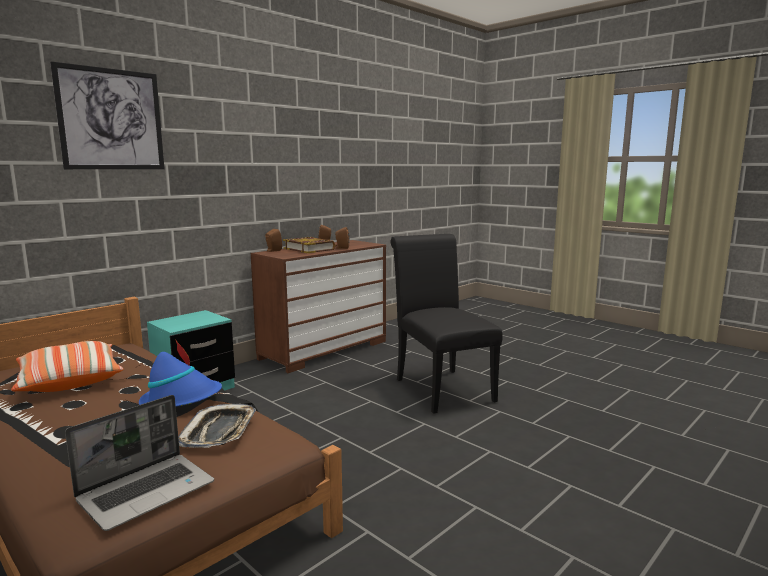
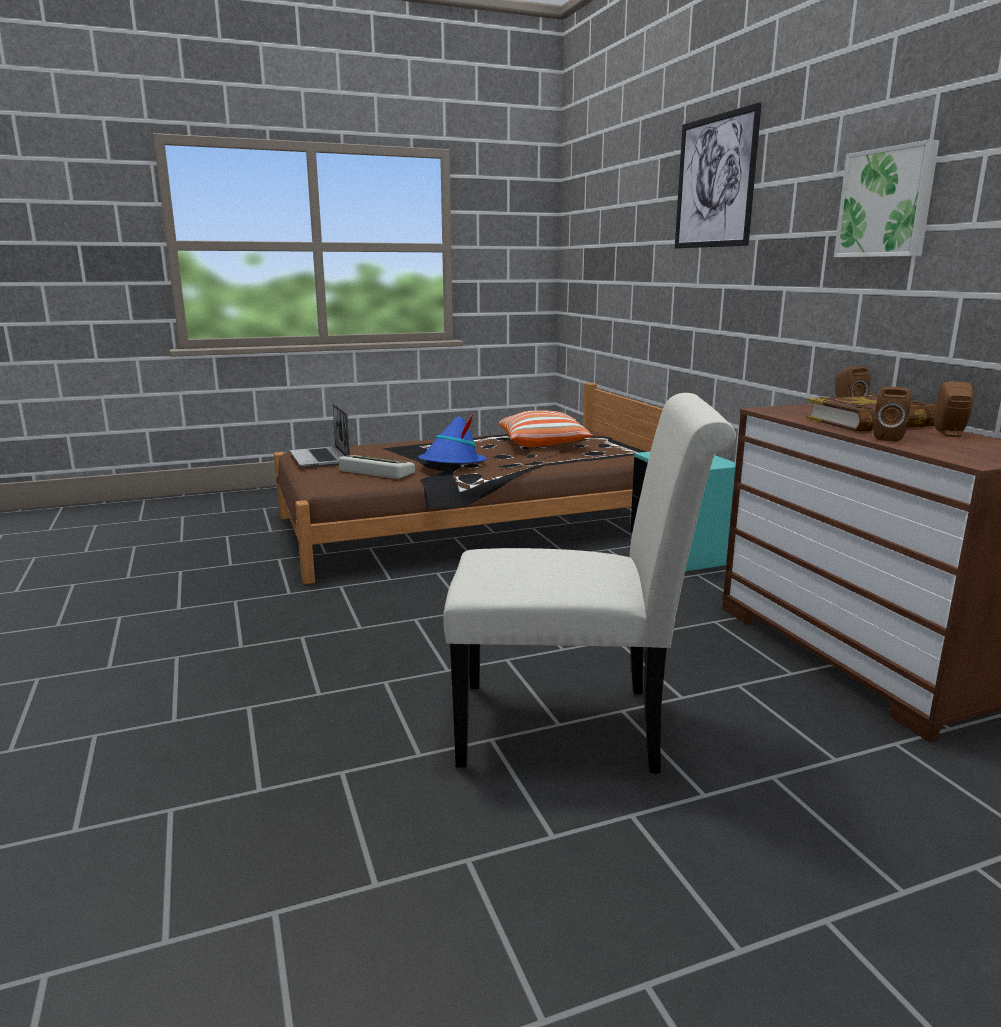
camera: 115 degrees right, 5 degrees up
(220, 432) = (375, 472): tray -> keyboard
(262, 151) = (887, 203): none -> picture
(440, 387) = (574, 727): black chair -> white chair

